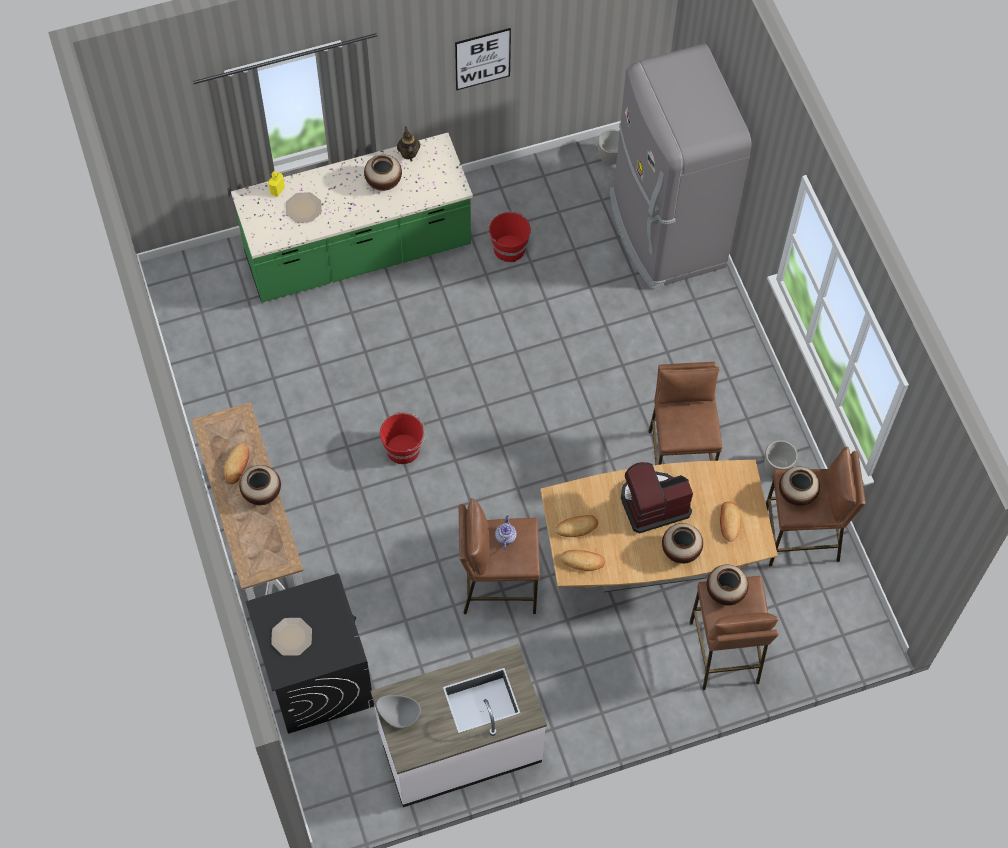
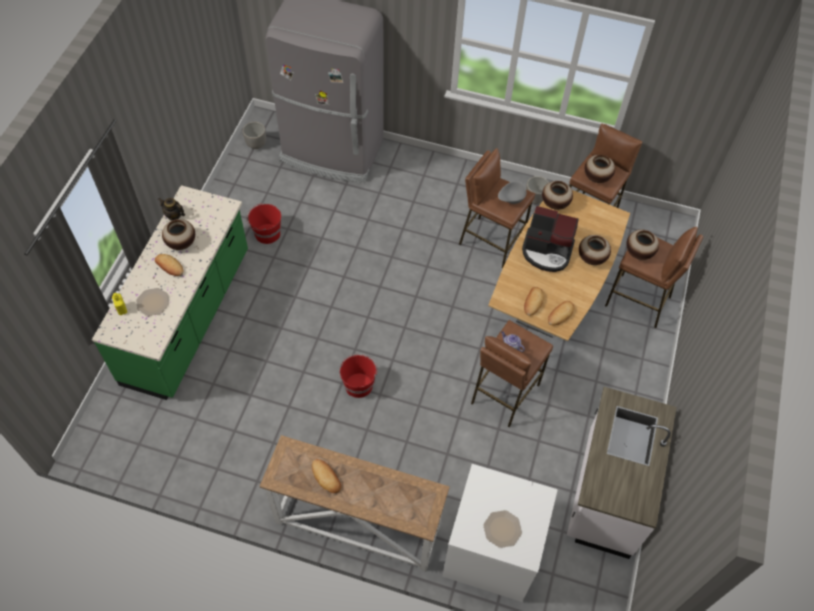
camera: 55 degrees left, 5 degrees down
(262, 493) = (364, 474): vase -> vase (555, 203)
(317, 676) = (490, 552): black washing machine -> white washing machine
(399, 715) = (611, 496): grey bowl -> grey bowl (511, 199)
(482, 58) = (168, 111): picture -> none
(653, 503) = (547, 251): coffee machine -> coffee machine turned 90 degrees counterclockwise
(729, 522) = (589, 222): bread -> bread (169, 266)

